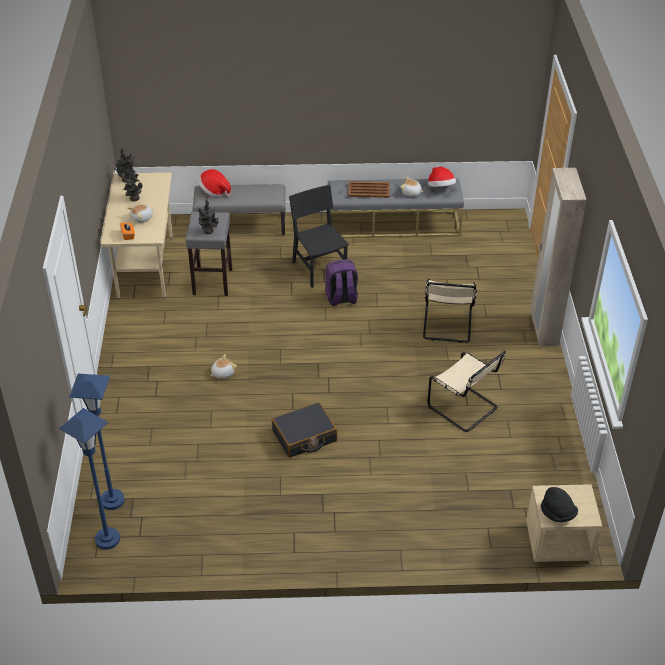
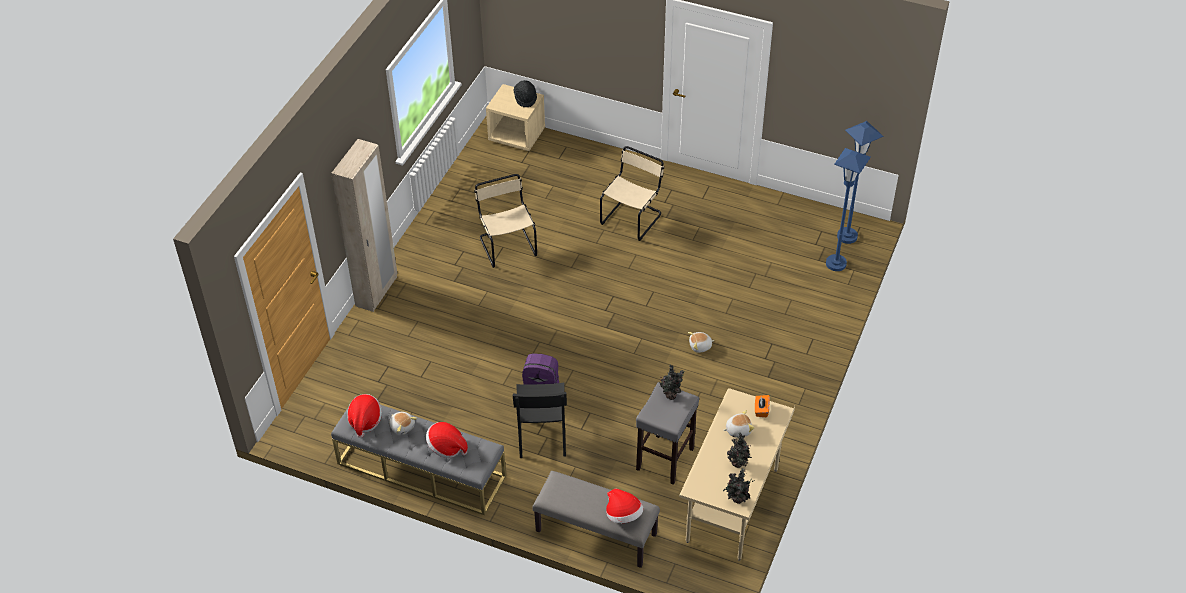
camera: 155 degrees left, 5 degrees up
(304, 436) = (656, 265): black suitcase -> none
(368, 190) = (446, 447): brown tray -> hat
(447, 327) = (462, 324): beige chair -> beige chair (632, 218)

